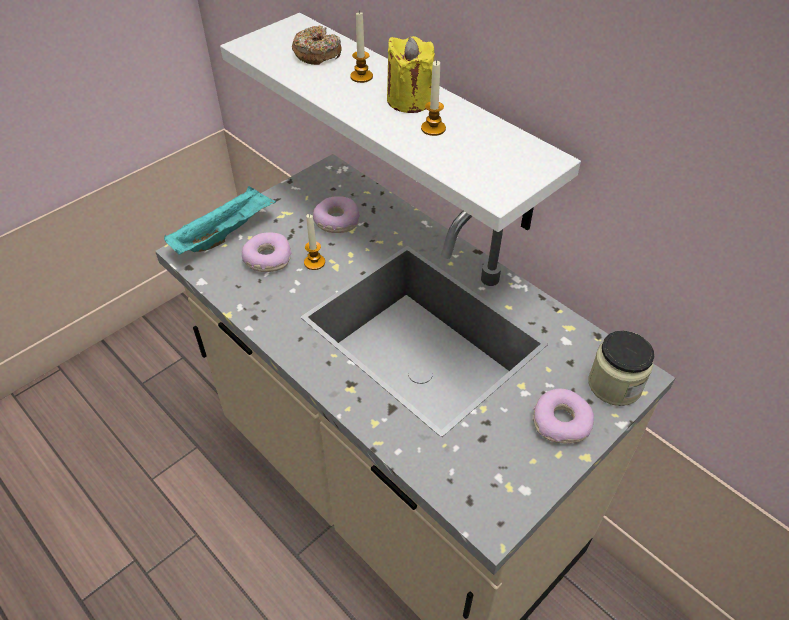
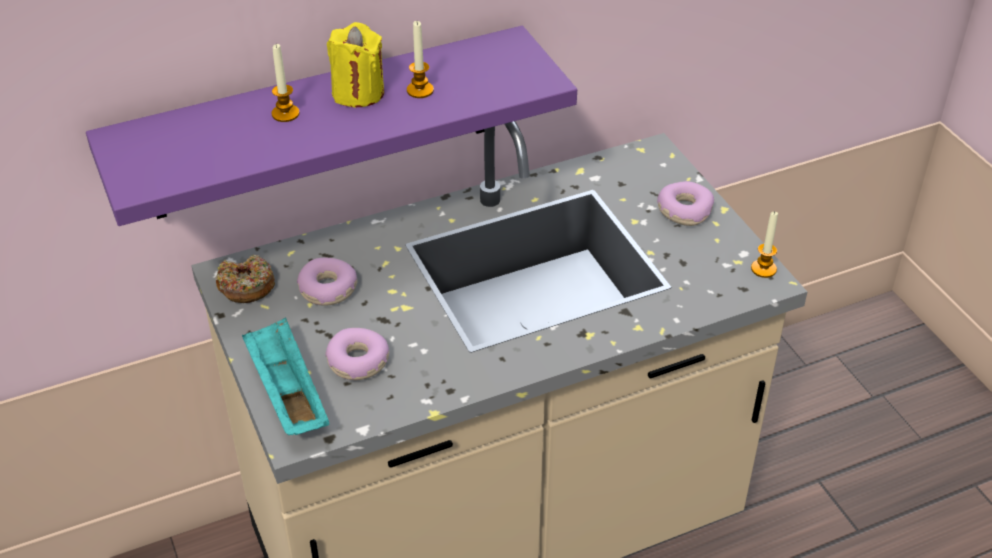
camera: 70 degrees left, 5 degrees down
(314, 262) = (389, 323): candle -> candle (763, 269)
(317, 54) = (207, 135): donut -> donut (246, 286)
(420, 121) = (321, 124): white shelf -> purple shelf
(614, 385) = (657, 167): jar -> none

